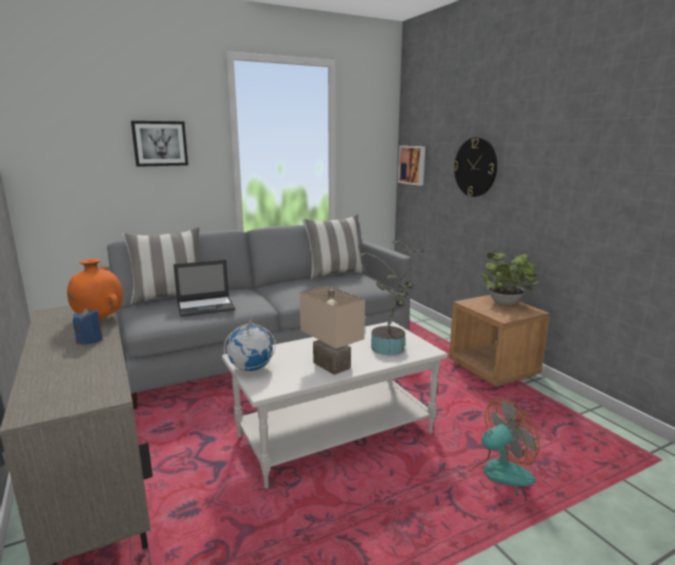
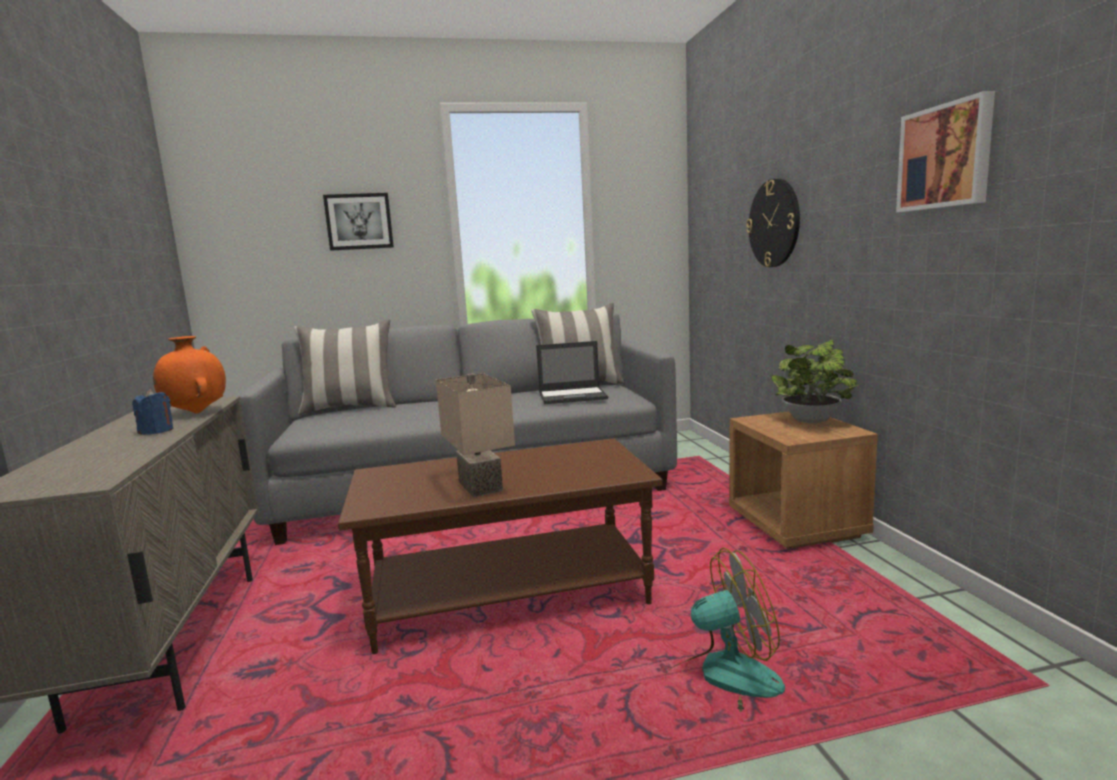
camera: 15 degrees right, 5 degrees down
(206, 306) = (382, 417): laptop -> laptop (573, 396)
(250, 369) = (372, 486): globe -> none
(335, 434) = (509, 594): white coffee table -> brown coffee table
(389, 349) = (578, 471): potted plant -> none
(412, 165) = (703, 236): picture -> picture (946, 157)

